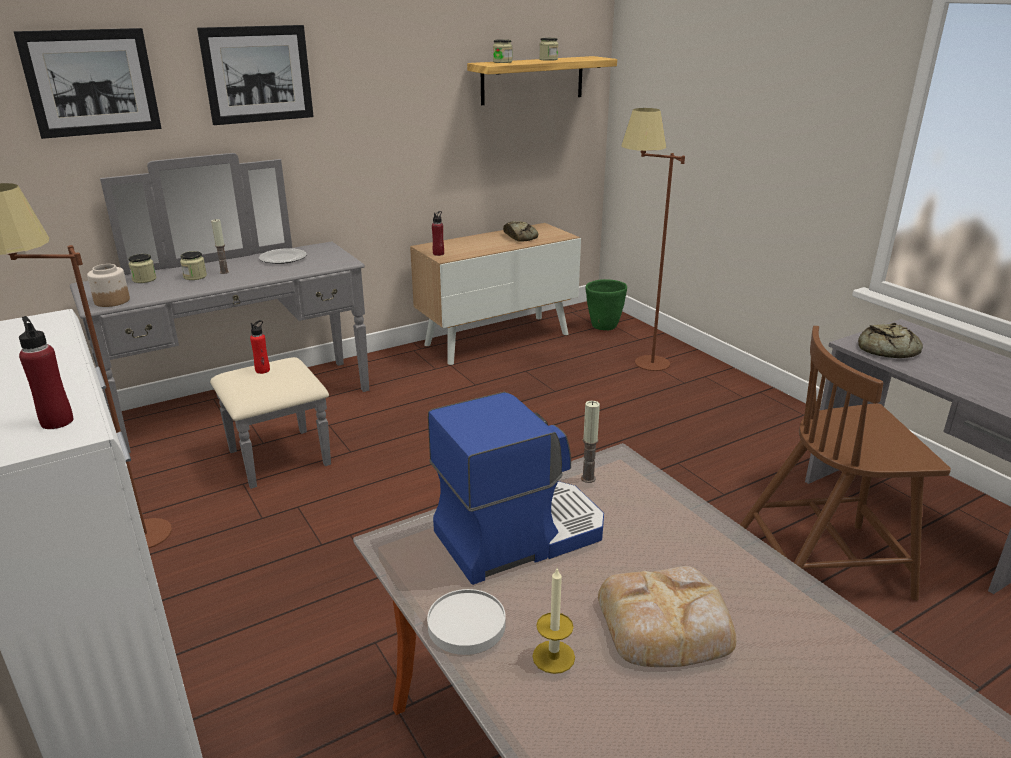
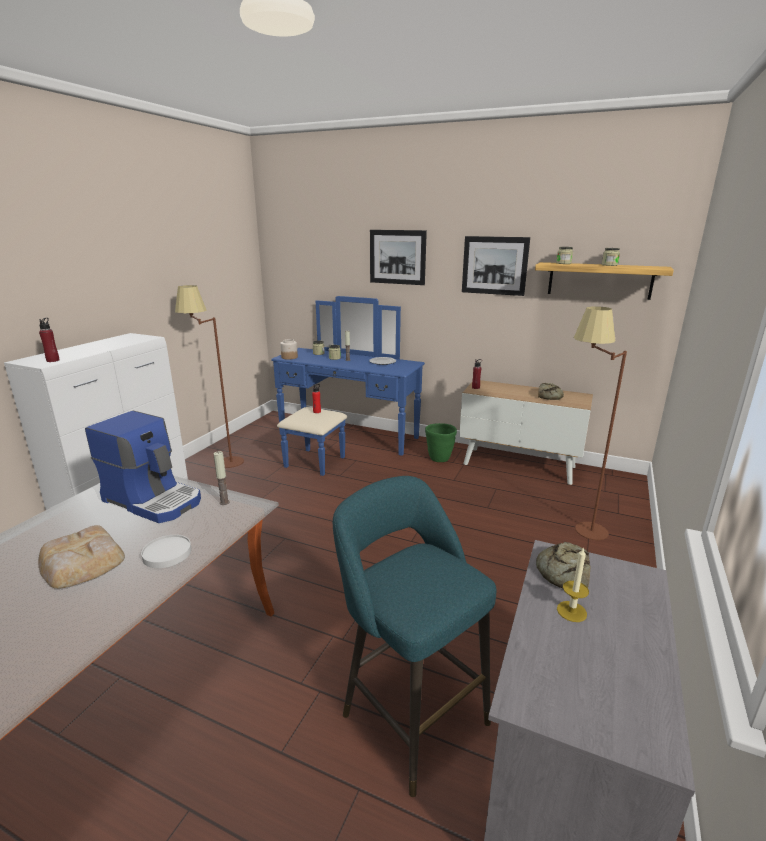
camera: 55 degrees right, 5 degrees down
(91, 82) = (321, 254): picture -> picture (494, 265)
(252, 414) = (342, 441): grey dresser -> blue dresser
(467, 625) = (69, 510): white plate -> white plate (167, 554)
(553, 657) = (47, 537): candle -> candle (571, 611)
(603, 326) = (608, 492): green planter -> green planter (439, 458)
(823, 565) = (409, 713): brown chair -> turquoise stool

